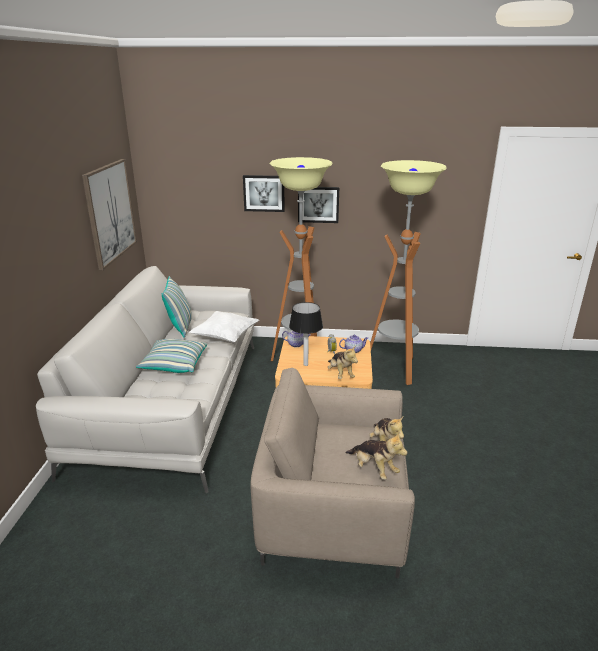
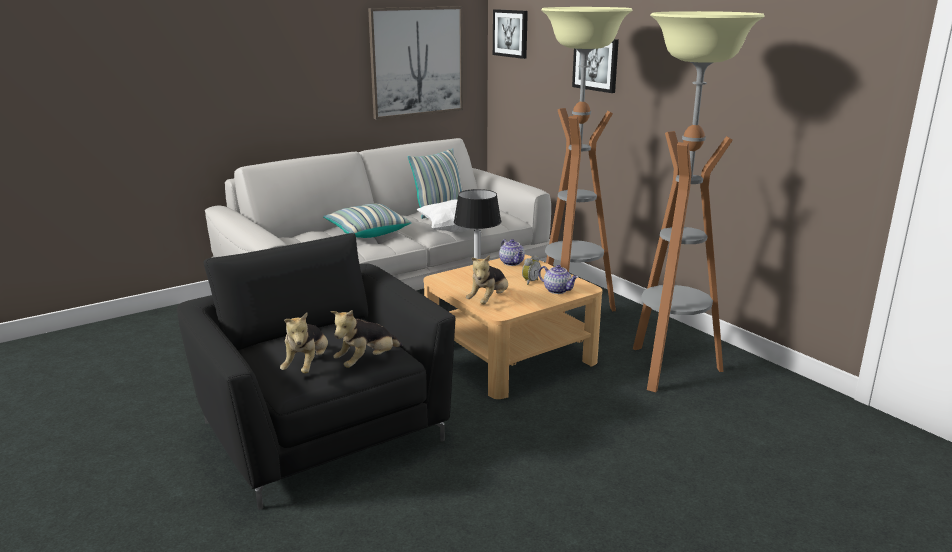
camera: 50 degrees right, 5 degrees down
(318, 204) = (653, 87): picture -> picture (511, 33)
(332, 512) = (322, 430): beige armchair -> black armchair

